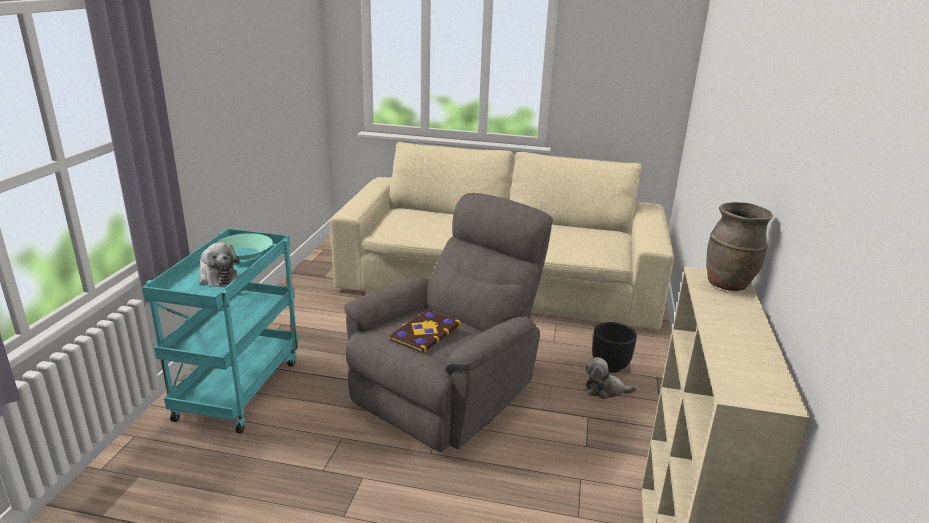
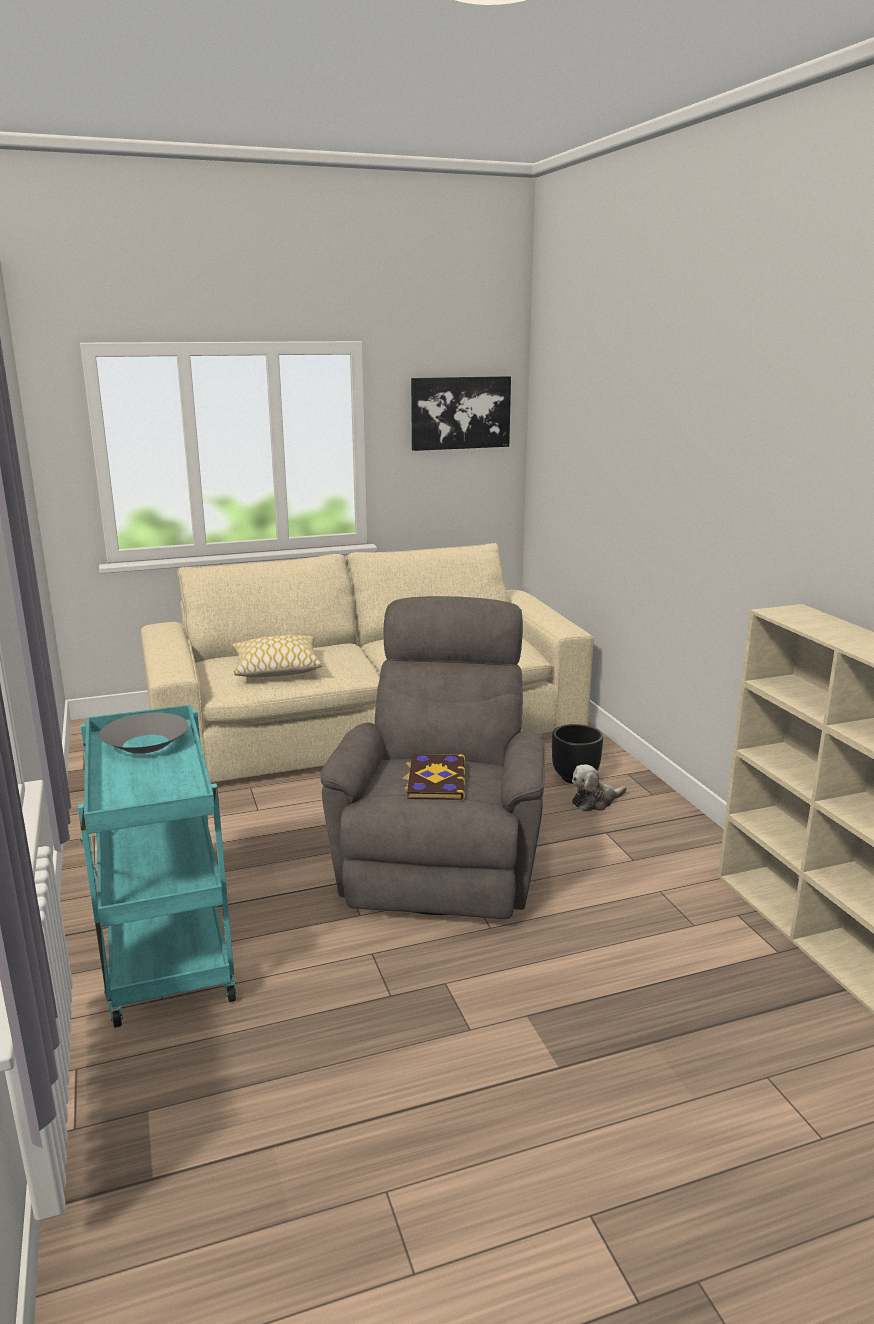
camera: 30 degrees left, 5 degrees down
(217, 277) = (154, 779): plush toy -> none
(244, 253) = (145, 743): turquoise bowl -> grey bowl
(425, 224) = (276, 668): none -> pillow
(635, 52) = (460, 412): none -> picture
(728, 284) = (806, 615): brown vase -> none

